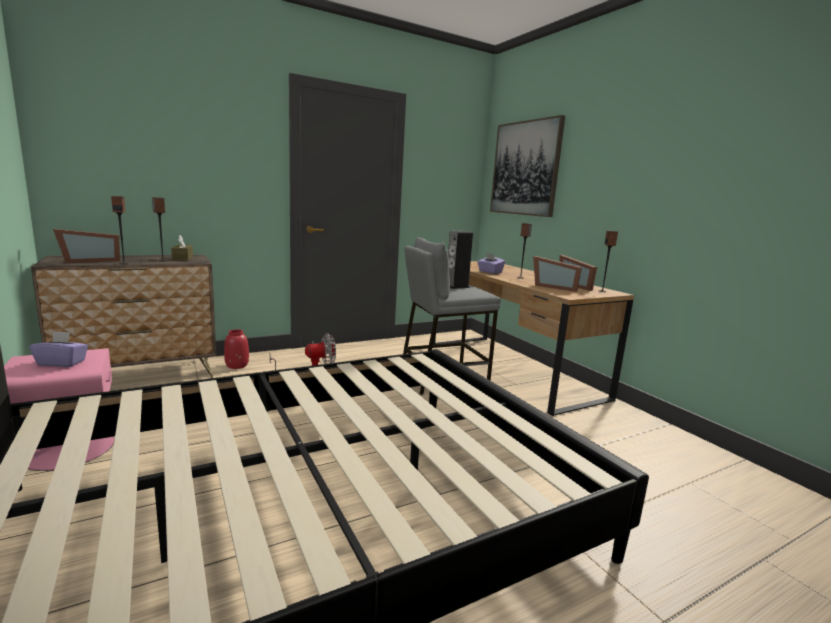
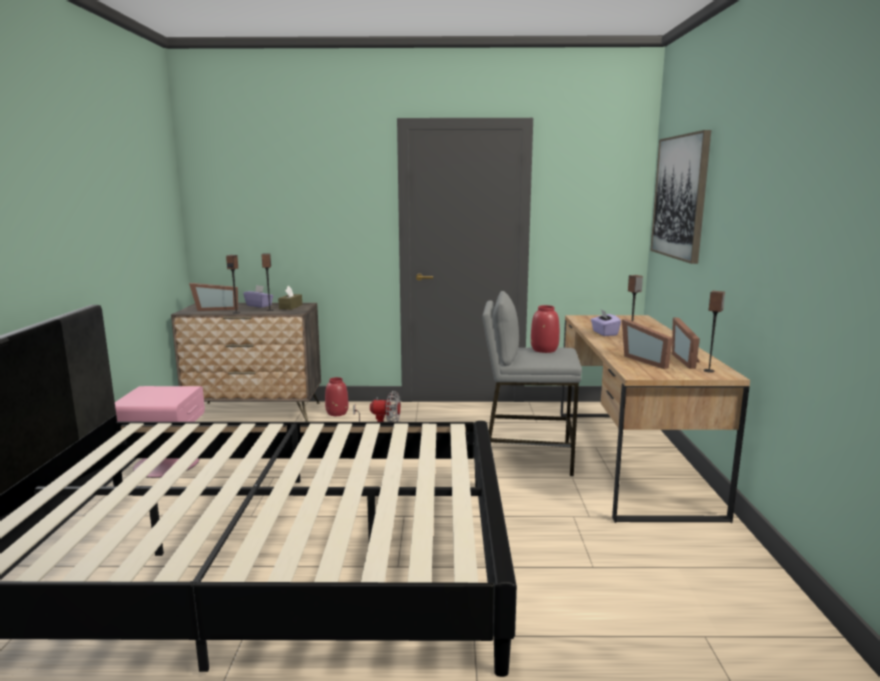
camera: 30 degrees right, 0 degrees up
(62, 363) = (161, 395): purple tissue box -> purple tissue box (259, 305)
(457, 286) = (544, 350): speaker -> red vase

